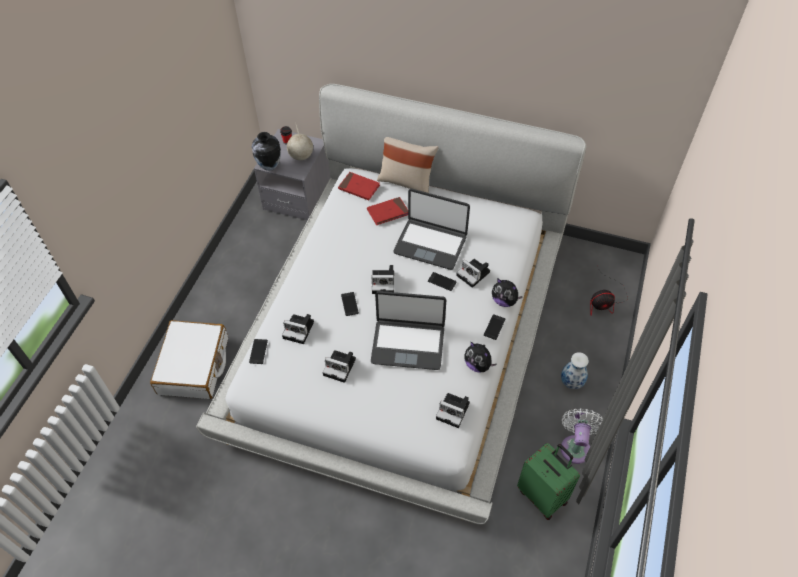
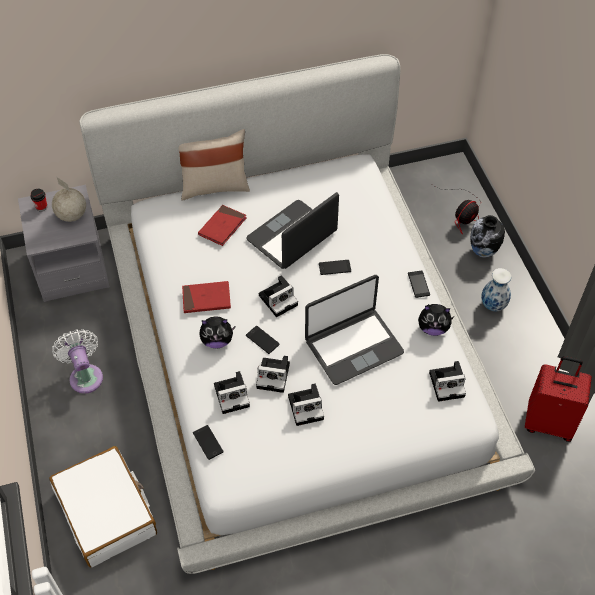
camera: 35 degrees left, 0 degrees up
(269, 167) = (44, 244): vase -> vase (483, 252)
(359, 187) = (169, 216): red book -> red book (206, 299)
(430, 244) = (292, 236): laptop -> laptop turned 150 degrees clockwise
(474, 274) = (359, 244): camera -> camera (275, 375)
(504, 301) = (406, 254): plush toy -> plush toy (217, 341)
(543, 495) = (549, 422): green suitcase -> red suitcase
(575, 446) = (541, 361): white fan -> white fan (85, 375)

